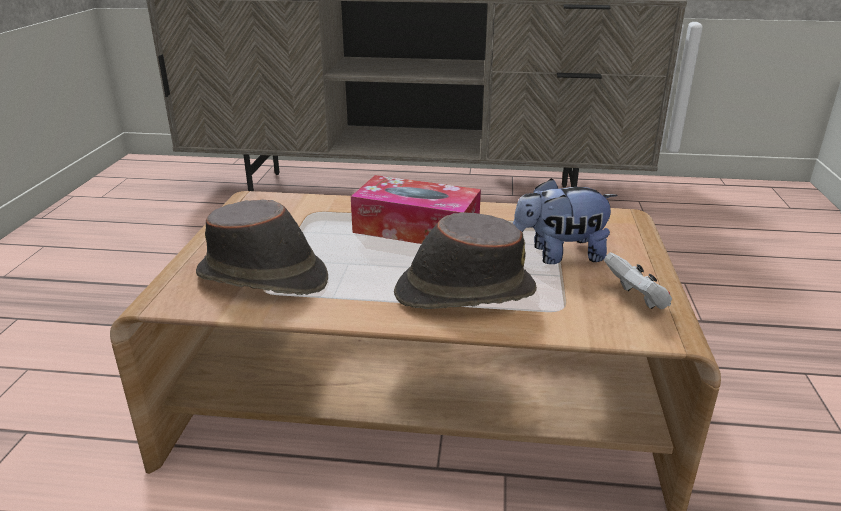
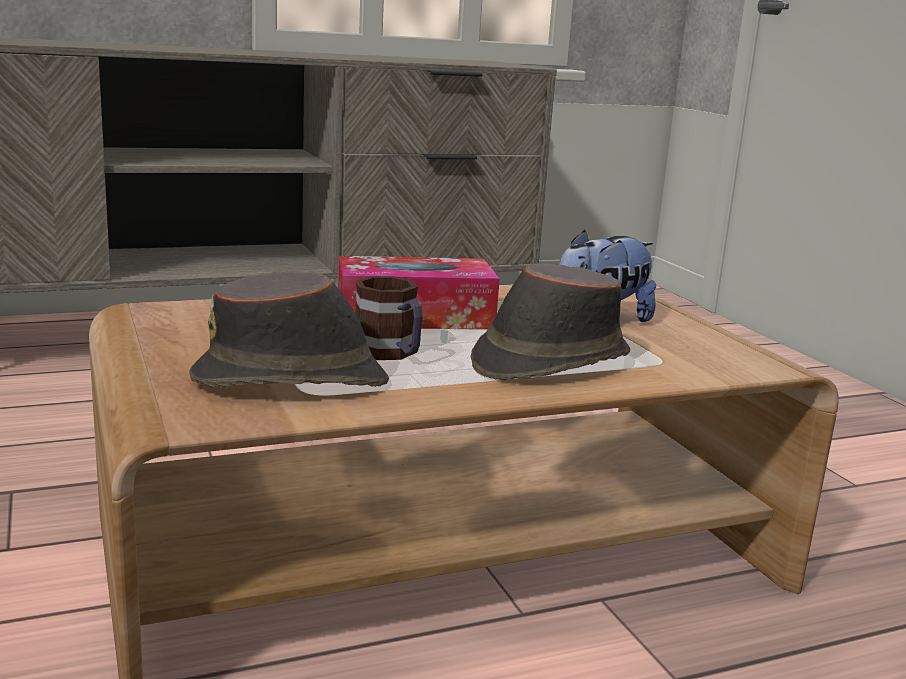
camera: 30 degrees left, 10 degrees down
(356, 264) = (391, 354): none -> mug
(636, 300) = (718, 345): white game controller -> none

